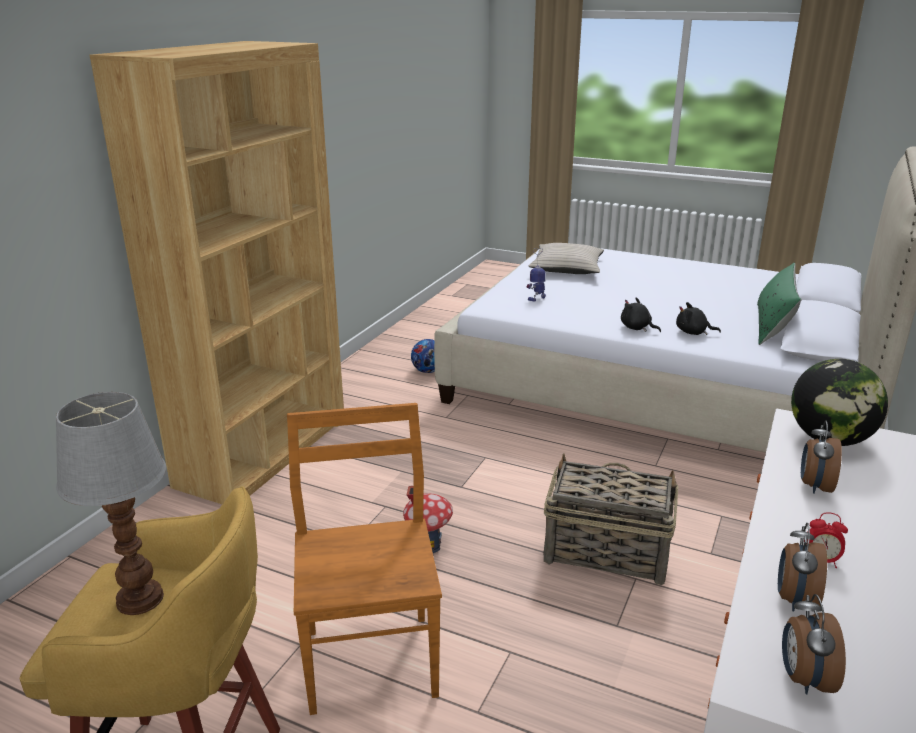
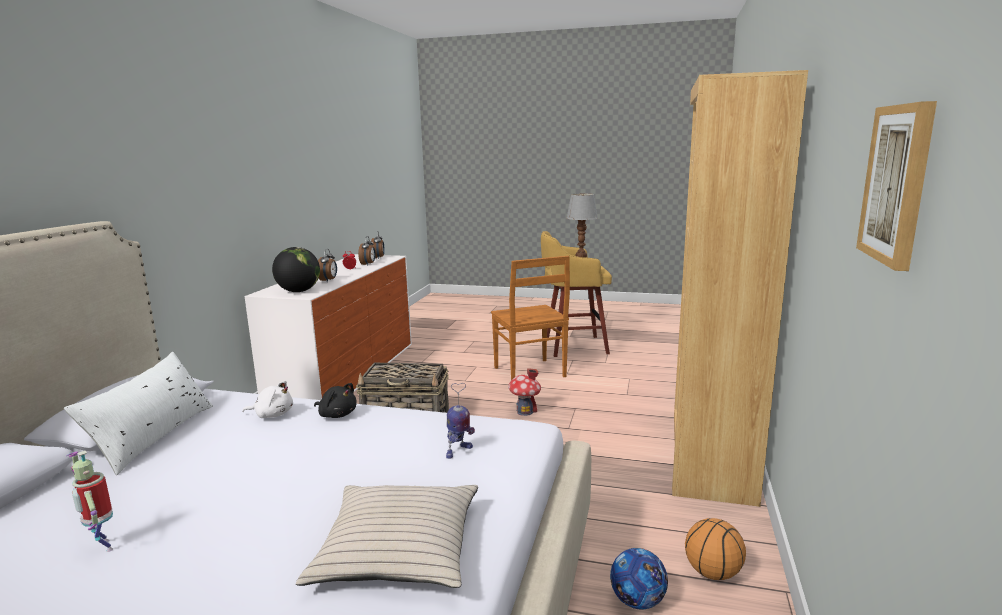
camera: 170 degrees right, 10 degrees down
(362, 95) = (898, 184): none -> picture
(369, 377) = (713, 573): none -> basketball
(693, 332) = (272, 415): black plush toy -> white plush toy
(711, 278) = (103, 547): none -> toy robot
(773, 325) = (153, 436): green pillow -> white pillow

